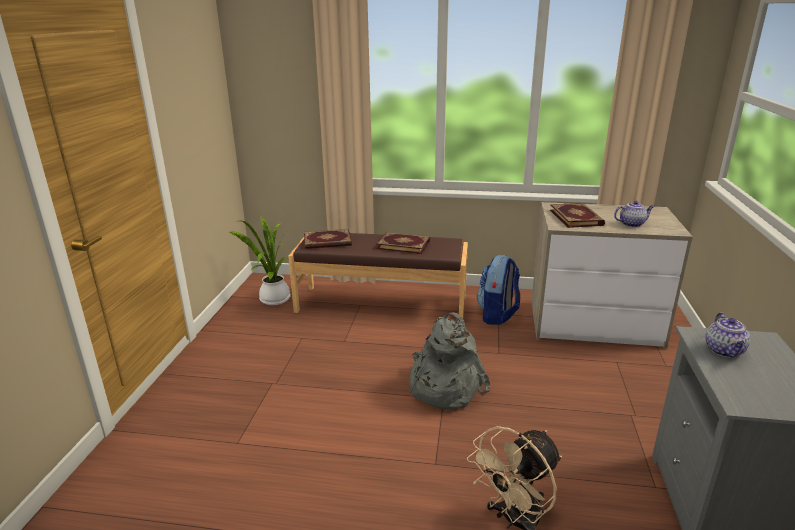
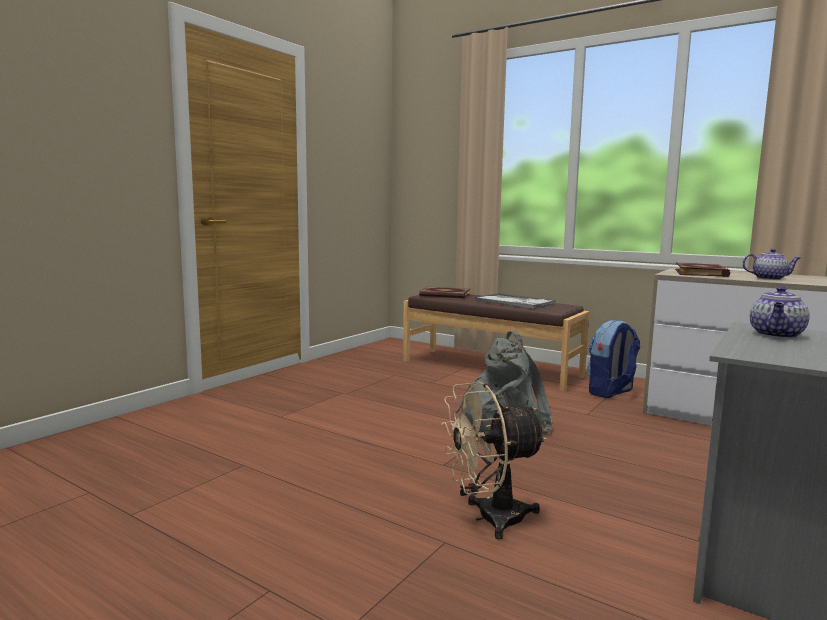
camera: 25 degrees right, 15 degrees down
(272, 300) = (392, 352): potted plant -> none
(403, 245) = (515, 302): book -> tray

